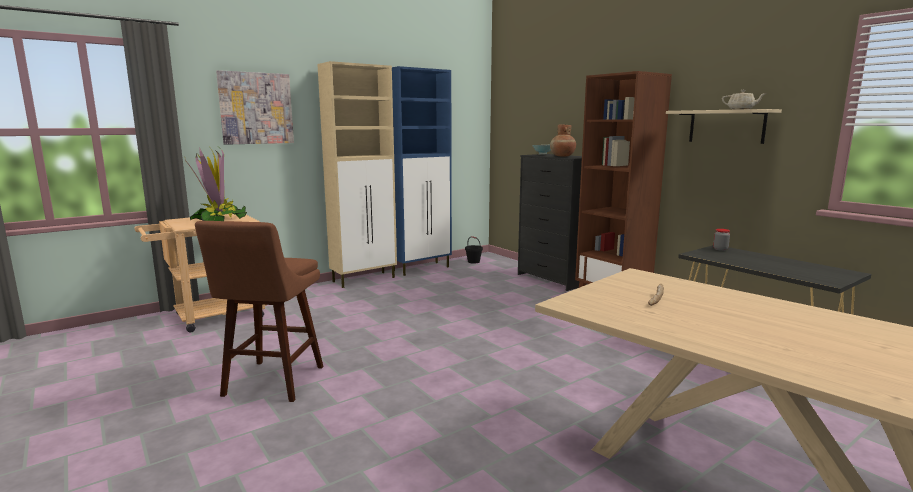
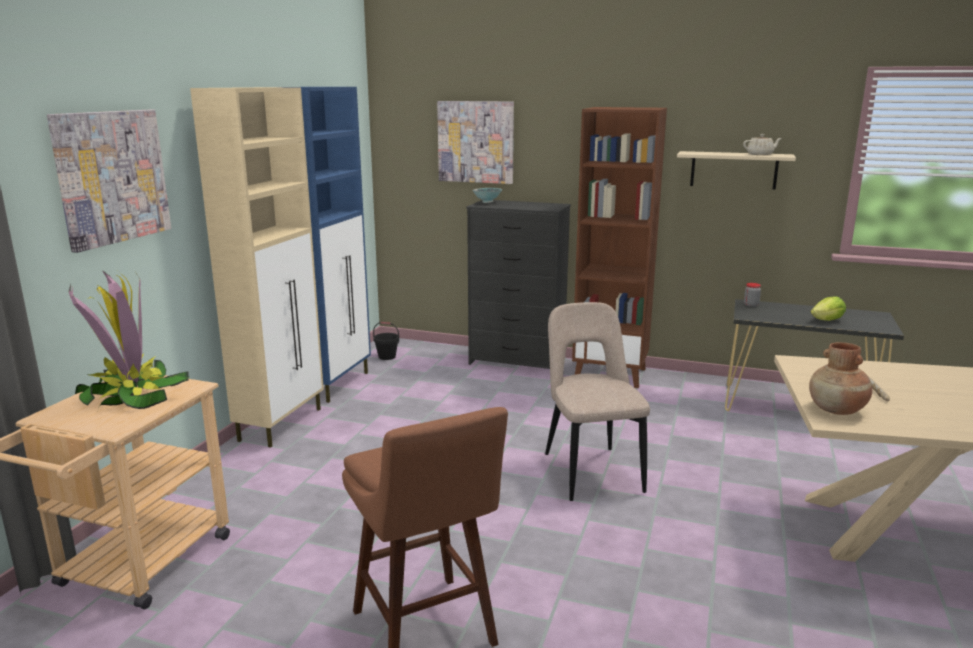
camera: 35 degrees left, 5 degrees up
(497, 344) = (590, 470): none -> beige chair
(545, 111) = (476, 142): none -> picture
(562, 156) = (525, 205): brown vase -> brown vase (836, 410)
(775, 267) = (827, 320): none -> lettuce

